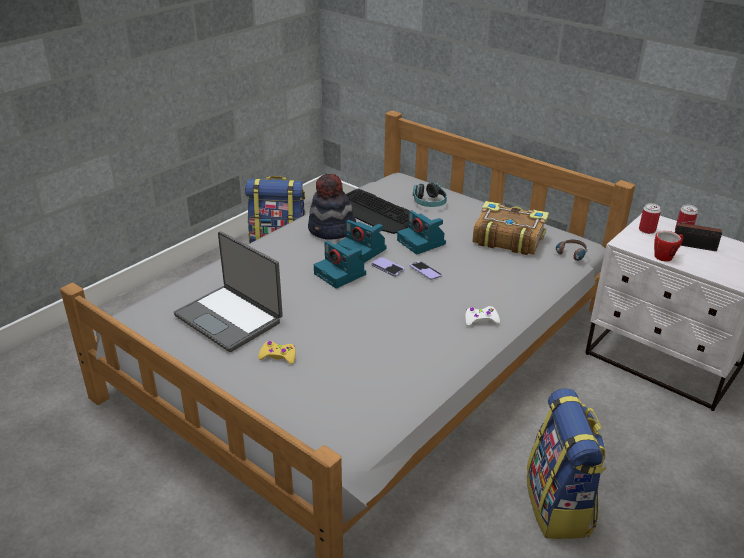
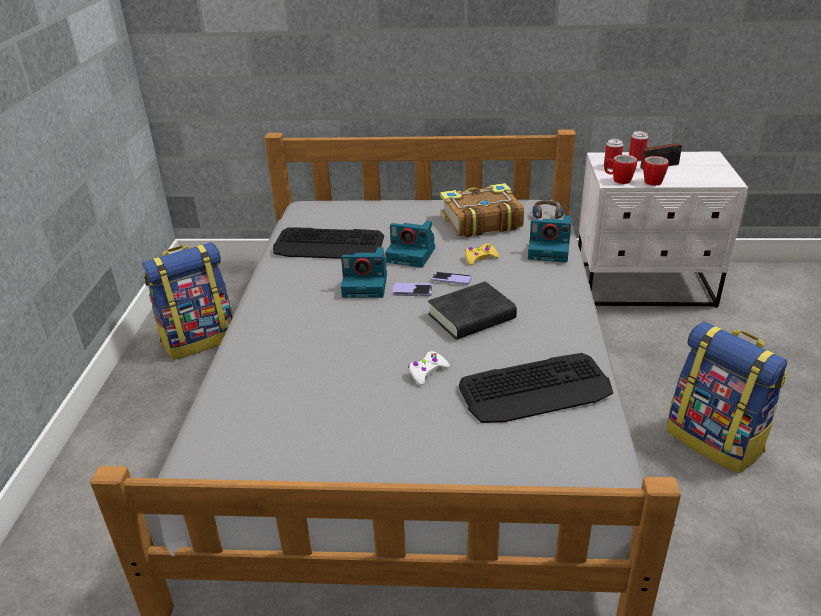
camera: 35 degrees left, 0 degrees up
(230, 318) = (318, 415): laptop -> none
(278, 356) = (425, 427): yellow game controller -> yellow game controller (480, 258)
(332, 230) = (307, 278): hat -> none
(341, 274) = (376, 316): camera -> camera (550, 250)
(377, 371) = (536, 389): none -> keyboard
(403, 303) = (471, 317): none -> black book
(429, 202) = (368, 217): headphones -> none
(480, 320) = (555, 300): white game controller -> white game controller (427, 372)
(633, 243) = (618, 180): none -> mug

